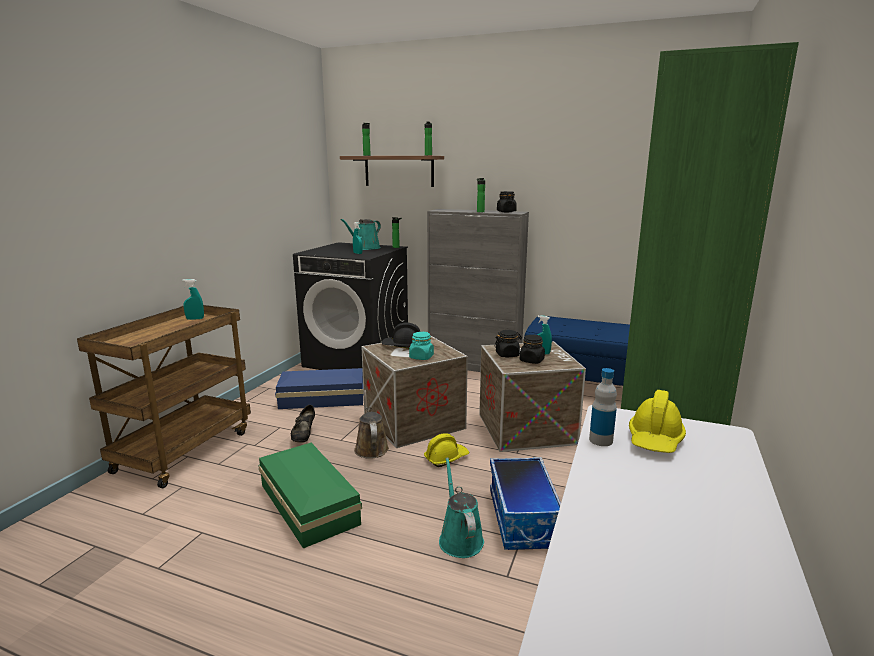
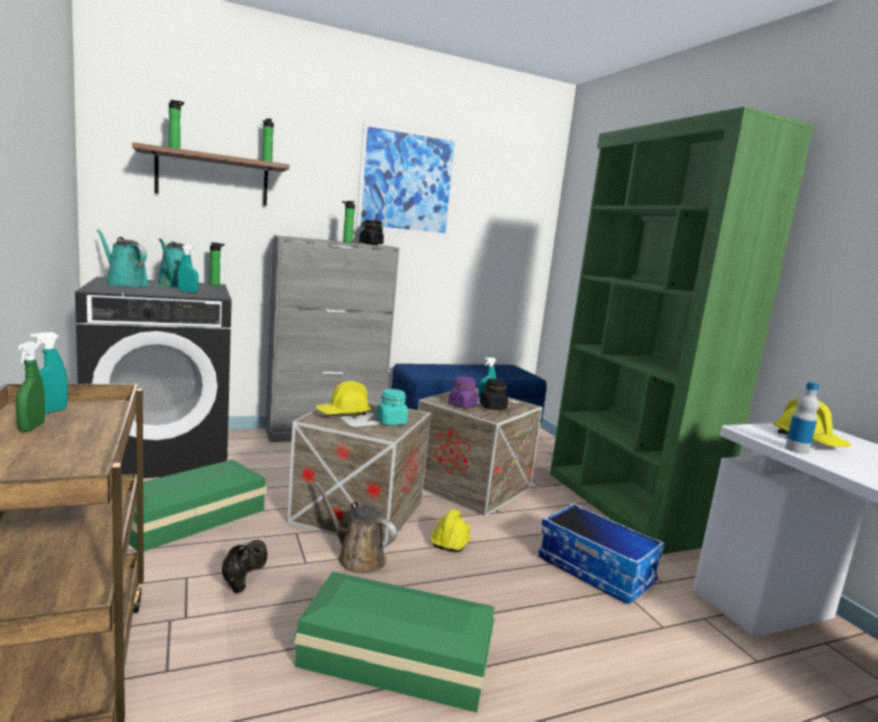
camera: 45 degrees left, 5 degrees down
(174, 325) = (31, 428): none -> green spray bottle
(304, 436) = (245, 575): black shoe -> black shoe turned 135 degrees counterclockwise
(321, 398) = (187, 517): blue storage box -> green storage box
(402, 346) = (343, 413): black hard hat -> yellow hard hat
(459, 538) = (585, 613): turquoise watering can -> turquoise watering can (124, 284)
(507, 355) = (462, 405): black jar -> purple jar
(546, 153) = (407, 182): none -> picture

